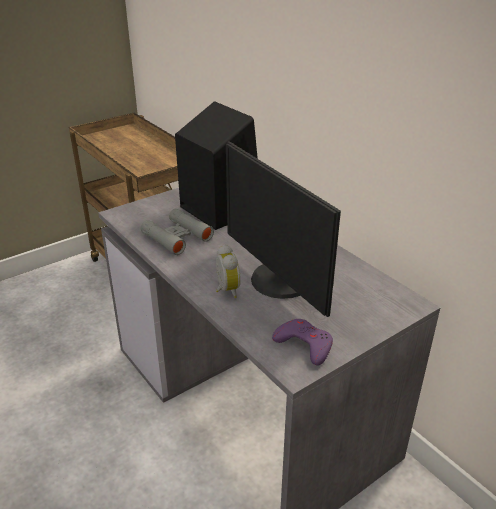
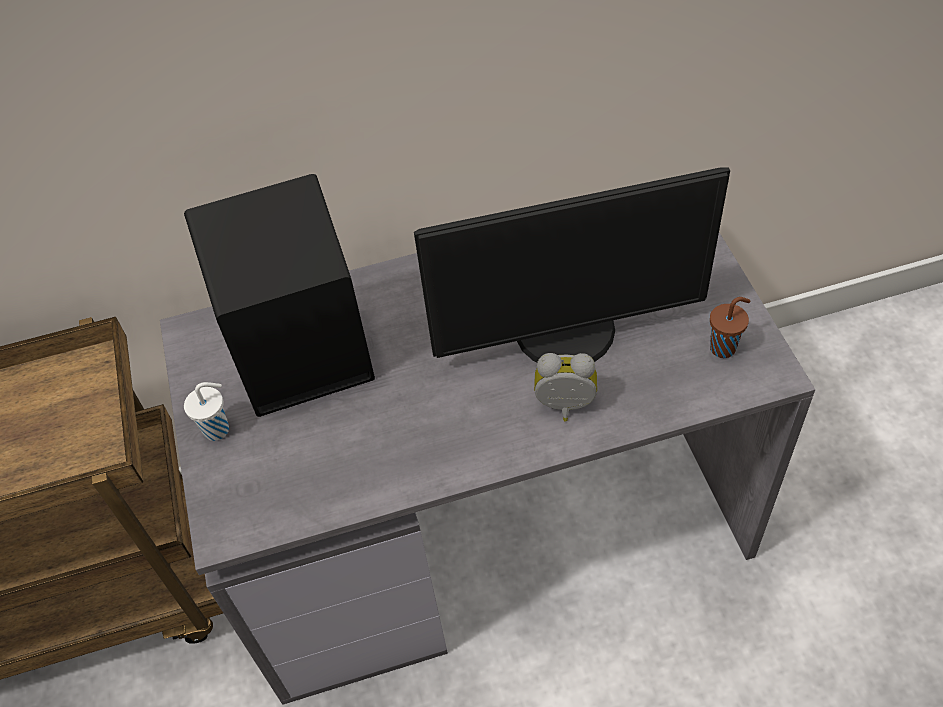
camera: 65 degrees left, 20 degrees up
(169, 200) = (218, 429): none -> white cup
(177, 237) = (369, 444): grey binoculars -> none
(304, 344) = (724, 347): purple game controller -> brown cup

